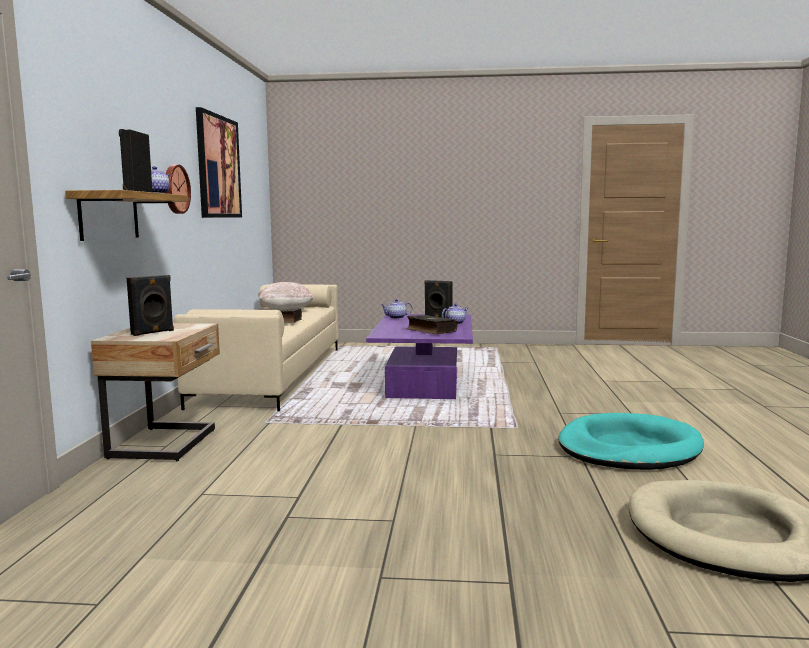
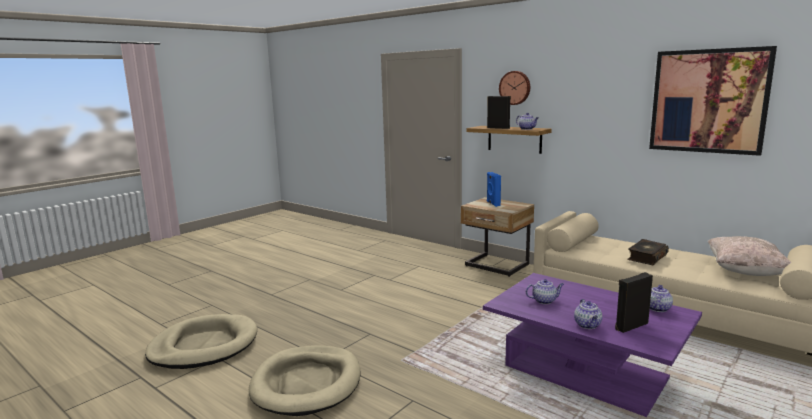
camera: 125 degrees right, 5 degrees up
(153, 332) = (492, 204): black speaker -> blue speaker
(175, 189) = (601, 124): wall clock -> wall clock (515, 88)
(430, 331) = (544, 300): book -> teapot
(628, 448) = (307, 383): turquoise dog bed -> beige dog bed

